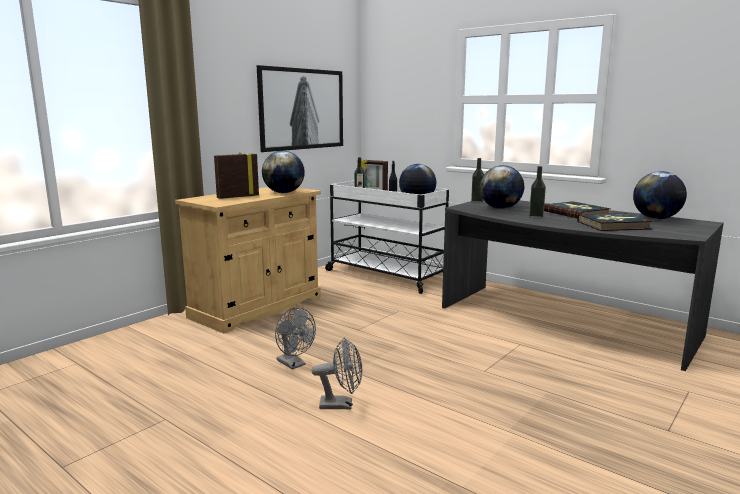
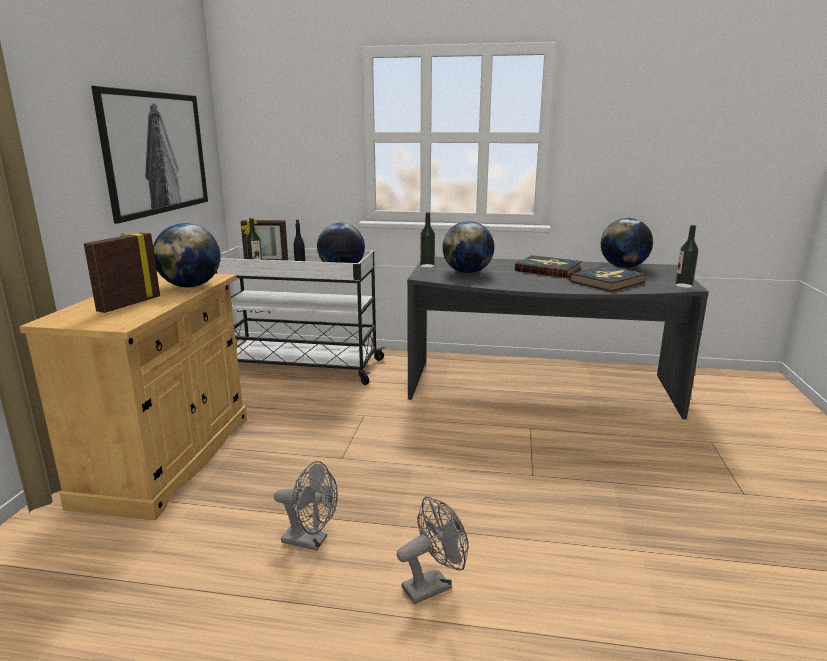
camera: 30 degrees left, 5 degrees up
(536, 217) = (523, 281): bottle -> bottle (683, 285)

